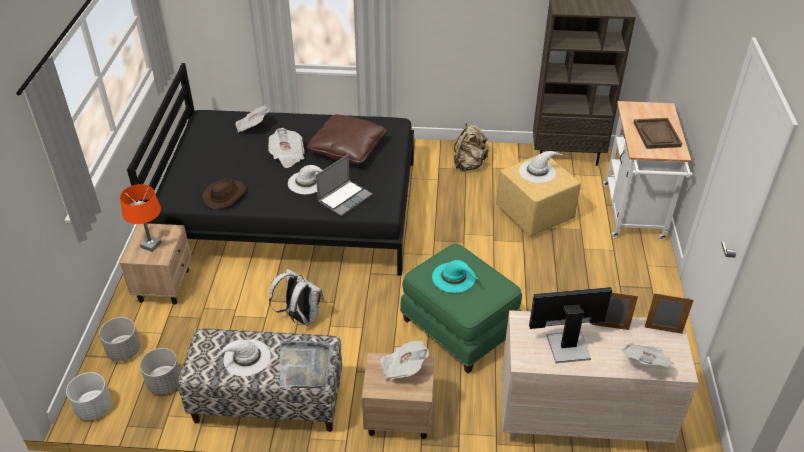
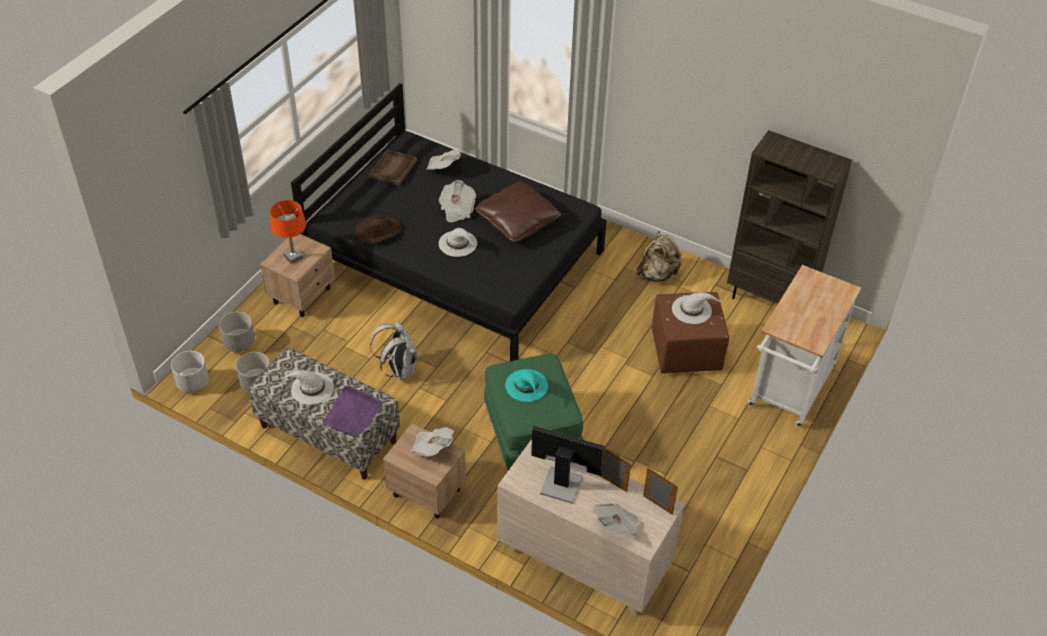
camera: 25 degrees right, 5 degrees up
(304, 366) = (353, 414): grey tray -> purple tray
(345, 198) = (481, 272): laptop -> none
(535, 214) = (687, 352): yellow ottoman -> brown ottoman
(657, 134) = (810, 316): brown tray -> brown tray (393, 169)

